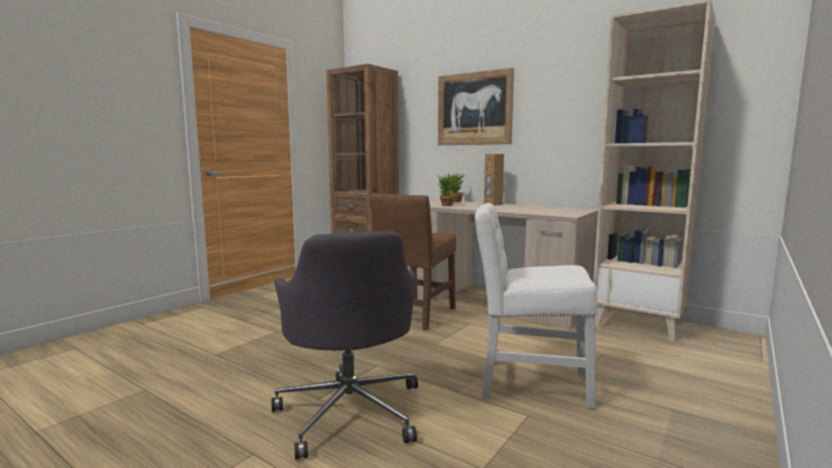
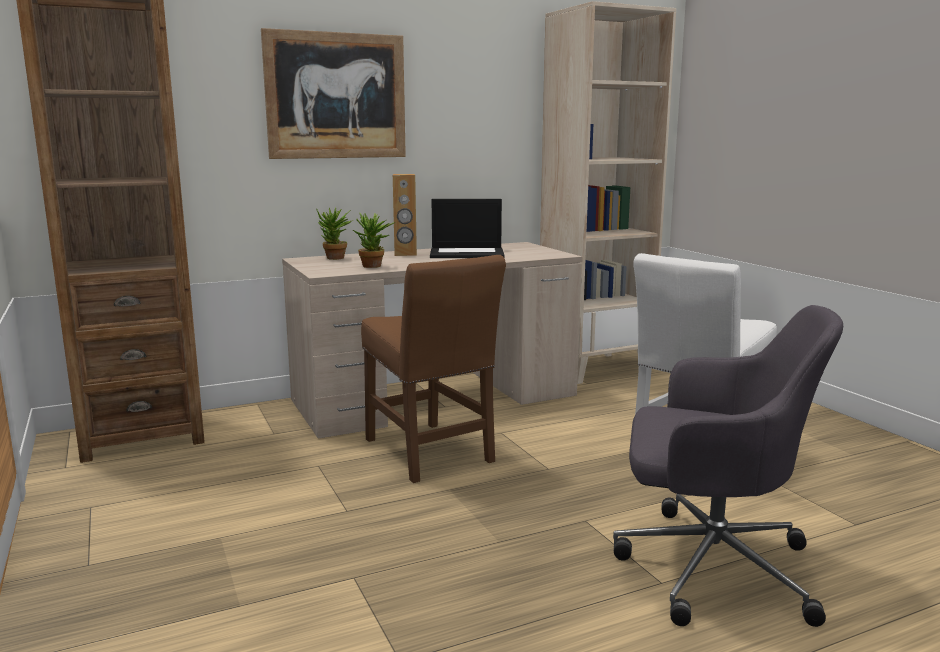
camera: 60 degrees left, 5 degrees up
(522, 208) = (467, 253): none -> laptop

